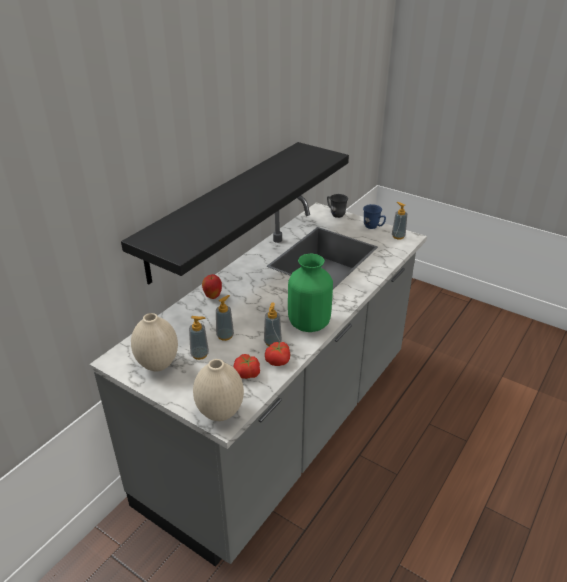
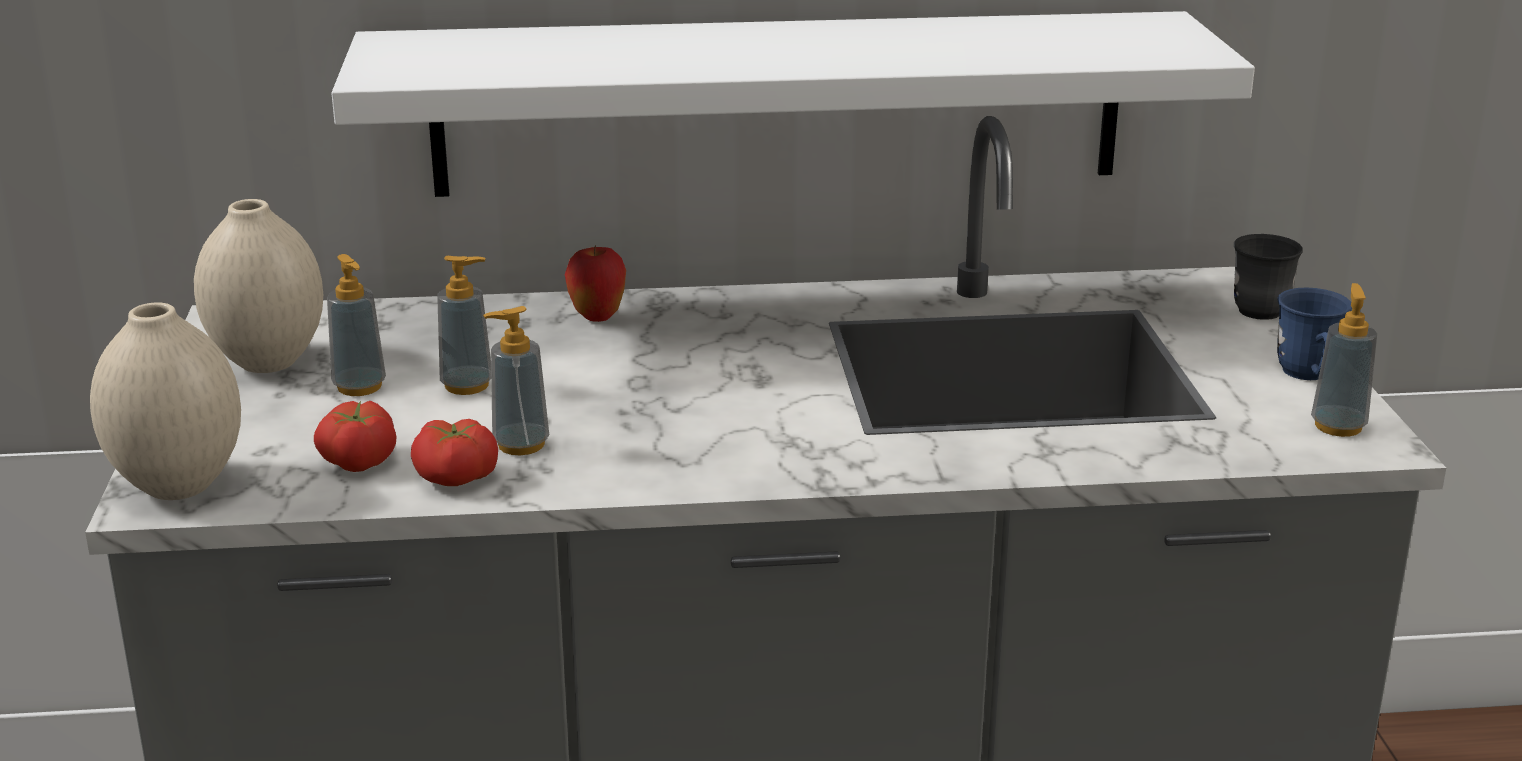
camera: 50 degrees right, 10 degrees down
(224, 208) = (778, 103): black shelf -> white shelf
(310, 324) = (668, 460): green vase -> none

